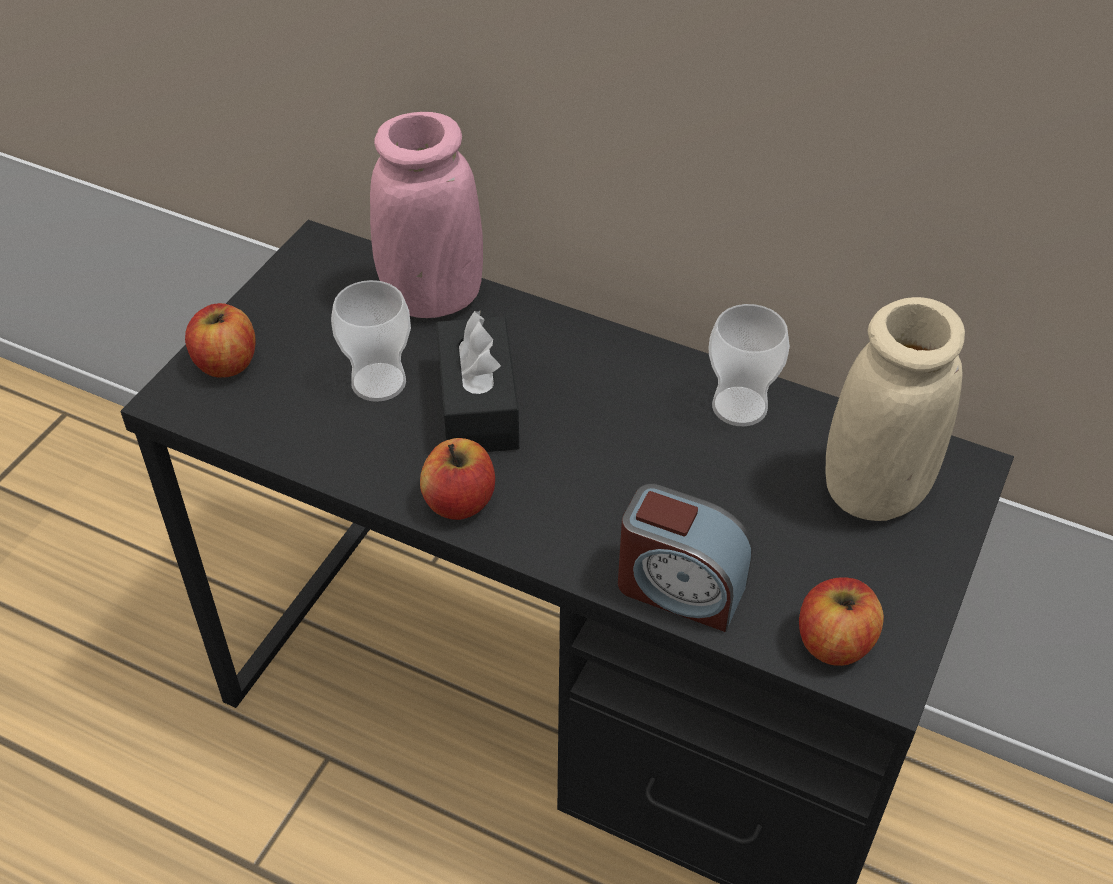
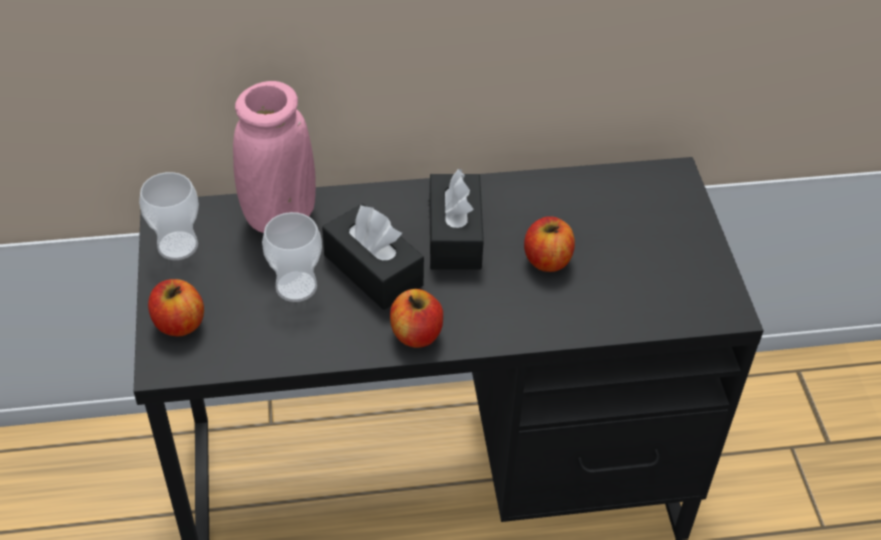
camera: 35 degrees left, 0 degrees up
(608, 410) = (454, 235): none -> black tissue box
(679, 588) = (585, 318): alarm clock -> none
(739, 406) = (527, 197): cup -> cup (177, 246)
(834, 642) = (688, 305): apple -> apple (547, 260)
(875, 492) = (640, 211): beige vase -> none

